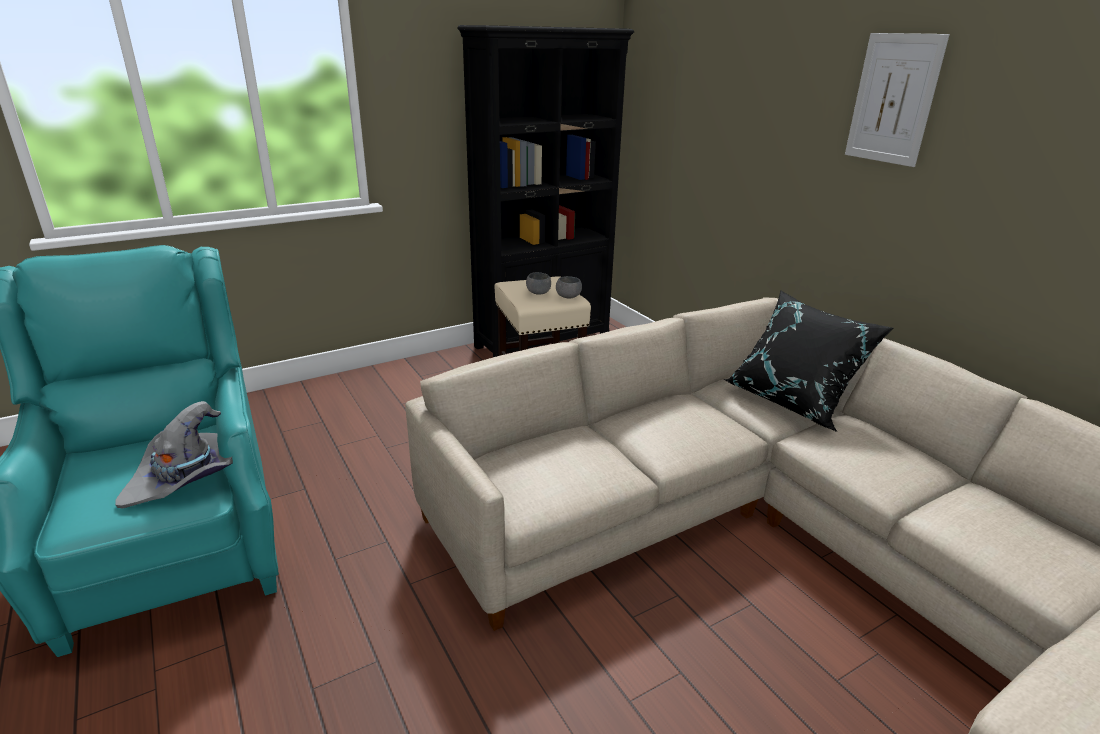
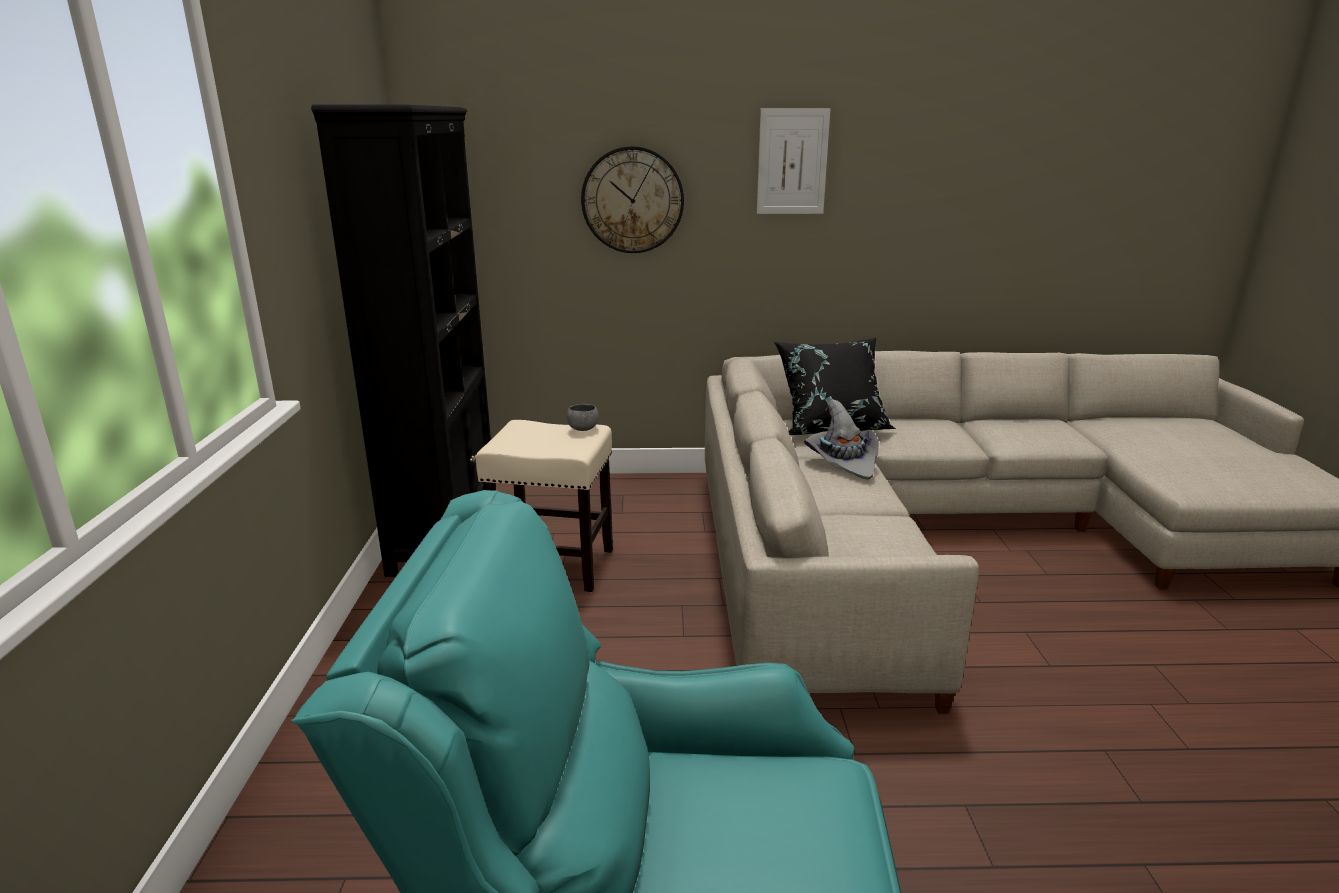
camera: 60 degrees left, 5 degrees down
(184, 478) = (790, 783): grey hat -> grey hat (842, 461)
(538, 293) = (547, 439): grey bowl -> none
(747, 123) = (632, 200): none -> wall clock

